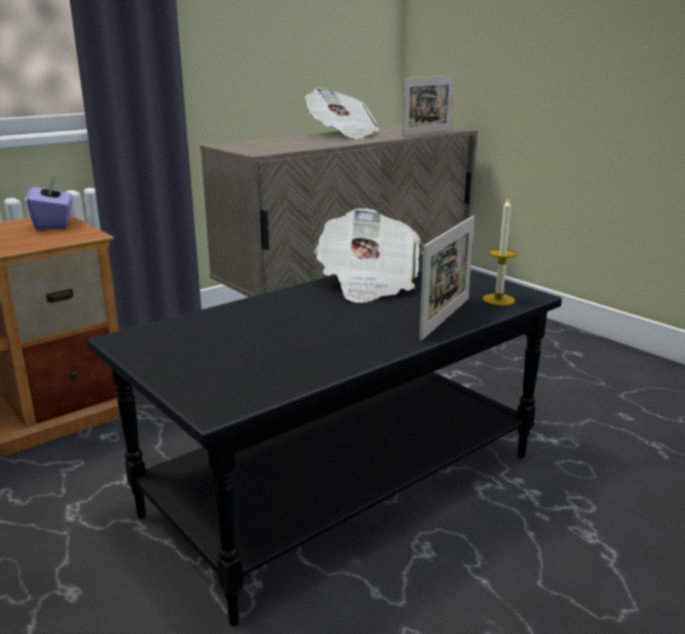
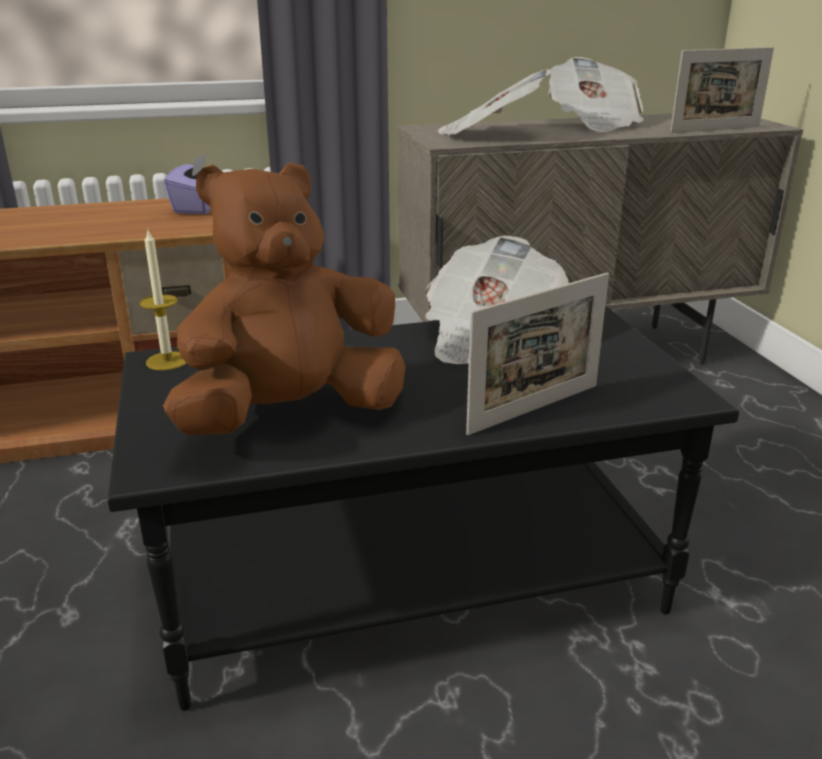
camera: 25 degrees right, 5 degrees up
(282, 145) = (490, 135): none -> newspaper
(283, 353) = (292, 415): none -> brown plush toy
(498, 300) = (637, 395): candle -> candle (167, 361)

